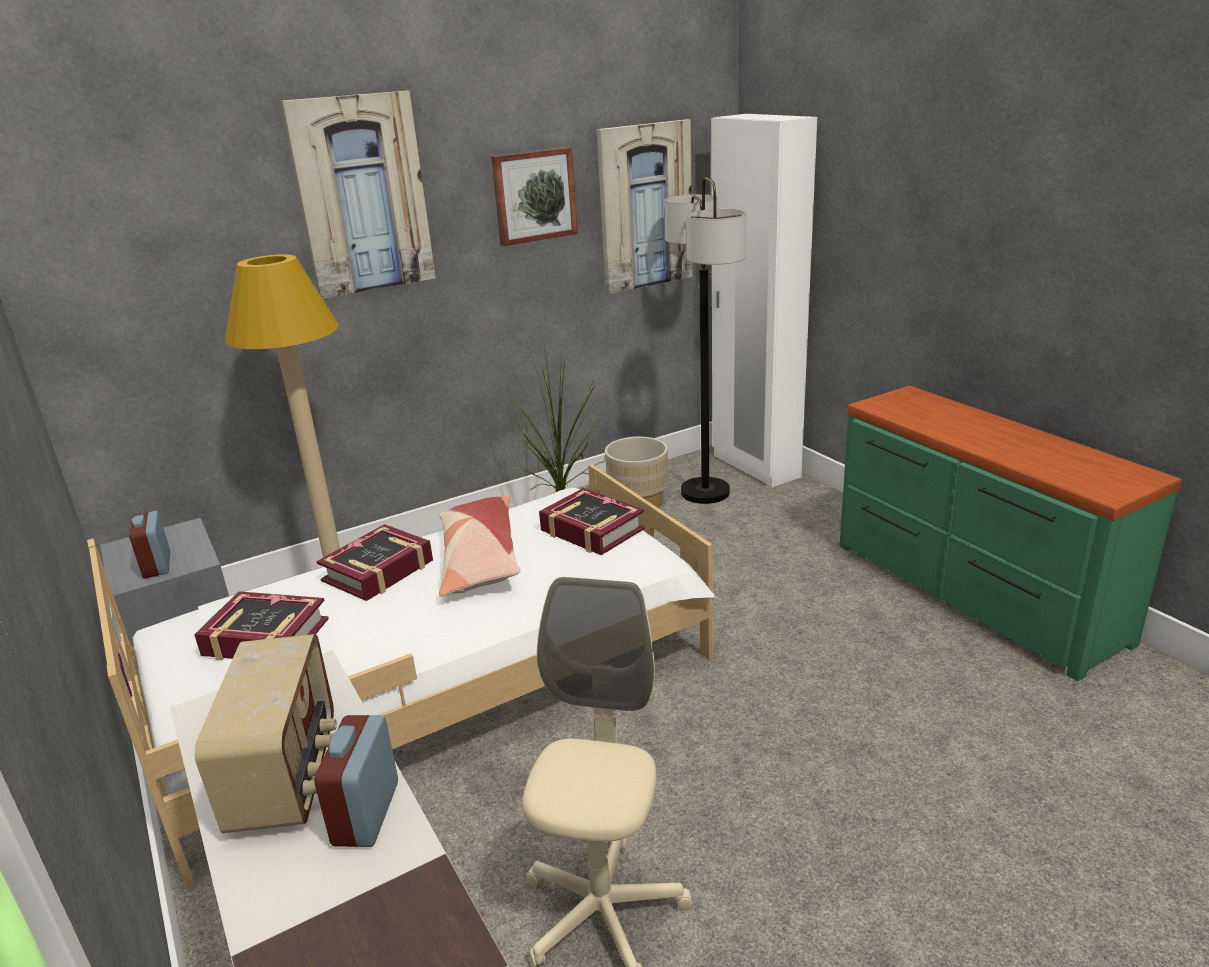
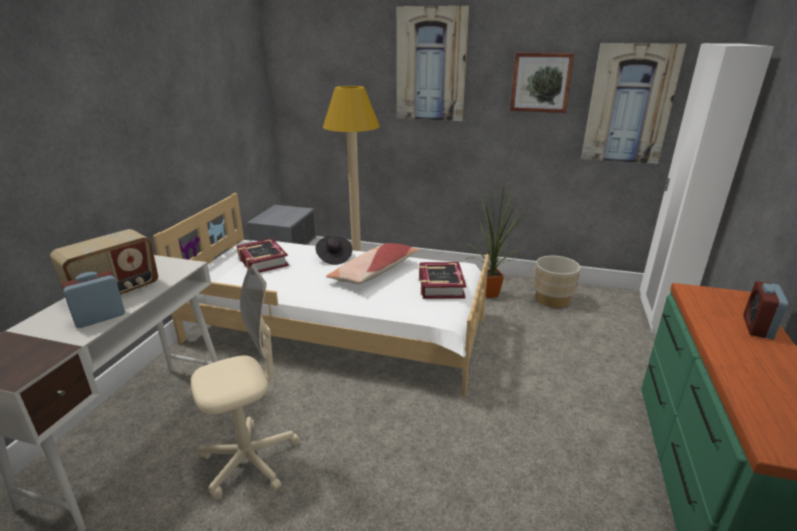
camera: 45 degrees right, 0 degrees up
(157, 565) = (274, 218): alarm clock -> alarm clock (757, 327)
(378, 571) = (334, 257): book -> black hat
(705, 492) = (600, 314): floor lamp -> none

